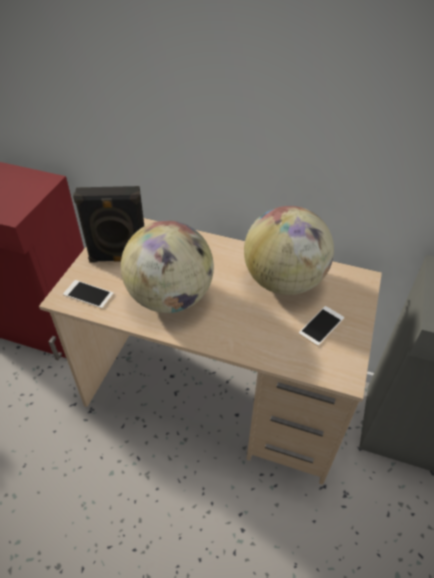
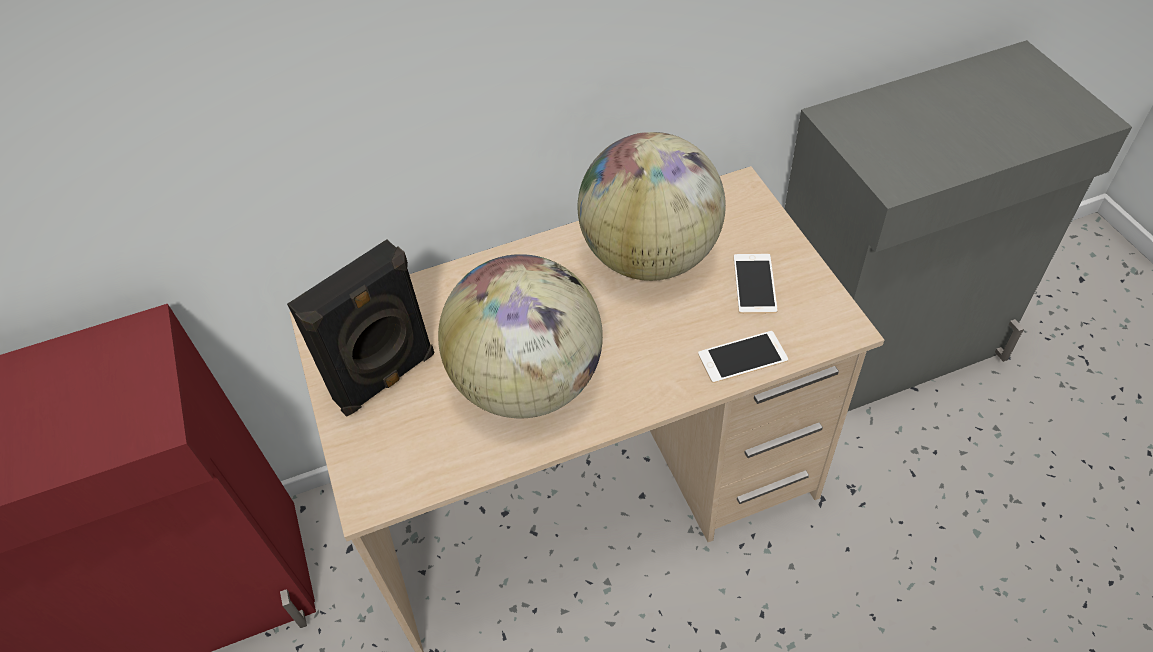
camera: 35 degrees left, 5 degrees up
(88, 294) = (403, 463): phone -> phone (742, 357)

